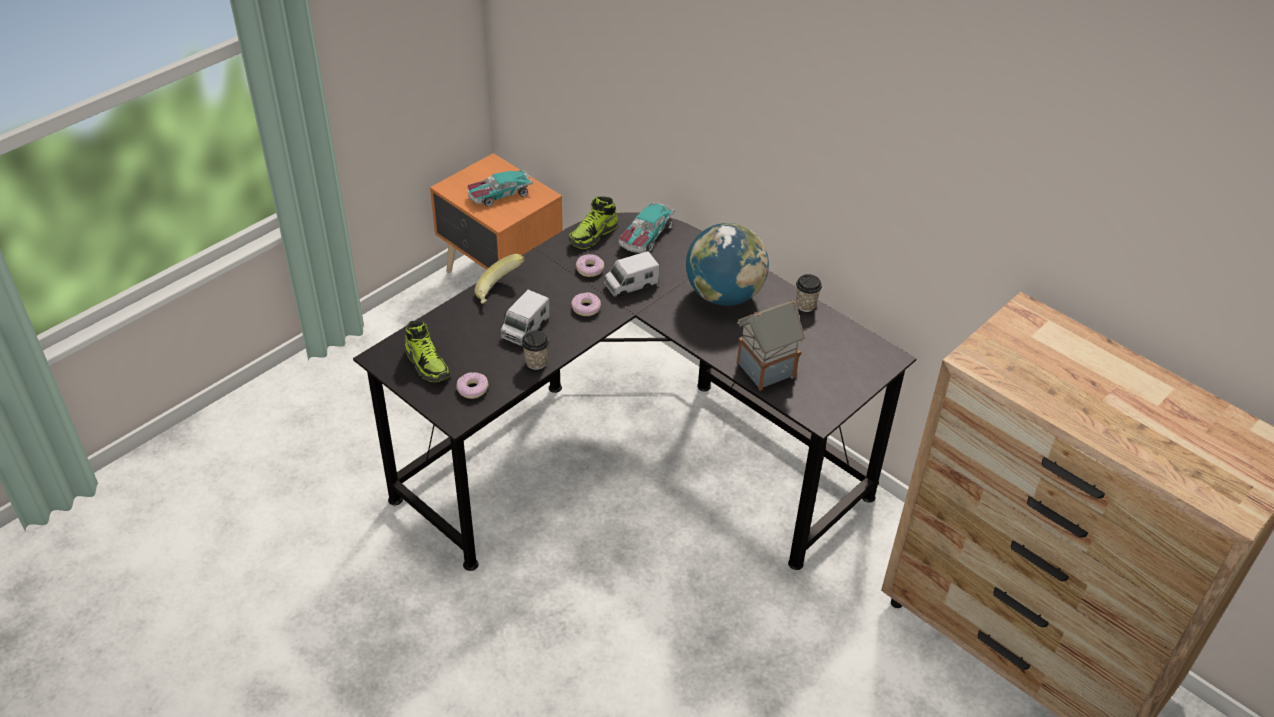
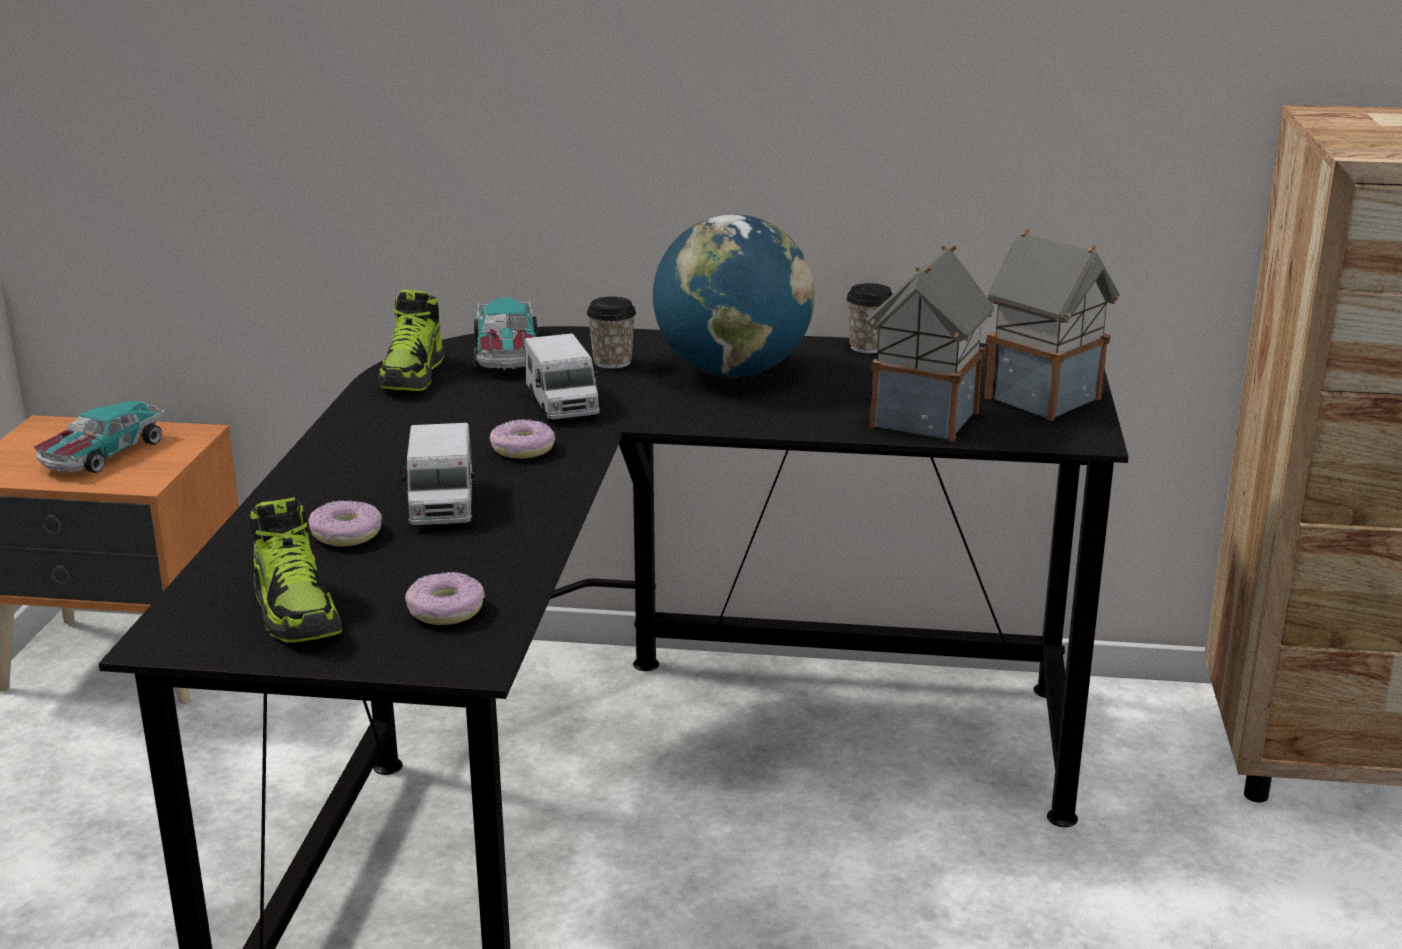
camera: 35 degrees left, 20 degrees down
(427, 364) = (296, 611): shoe -> shoe turned 45 degrees clockwise
(500, 292) = (326, 479): banana -> none
(536, 362) = (526, 536): cup -> cup (612, 362)
(590, 269) = (463, 409): donut -> donut (346, 534)
(631, 284) = (562, 404): toy truck -> toy truck turned 45 degrees counterclockwise
(838, 382) = (1045, 399): none -> toy house

